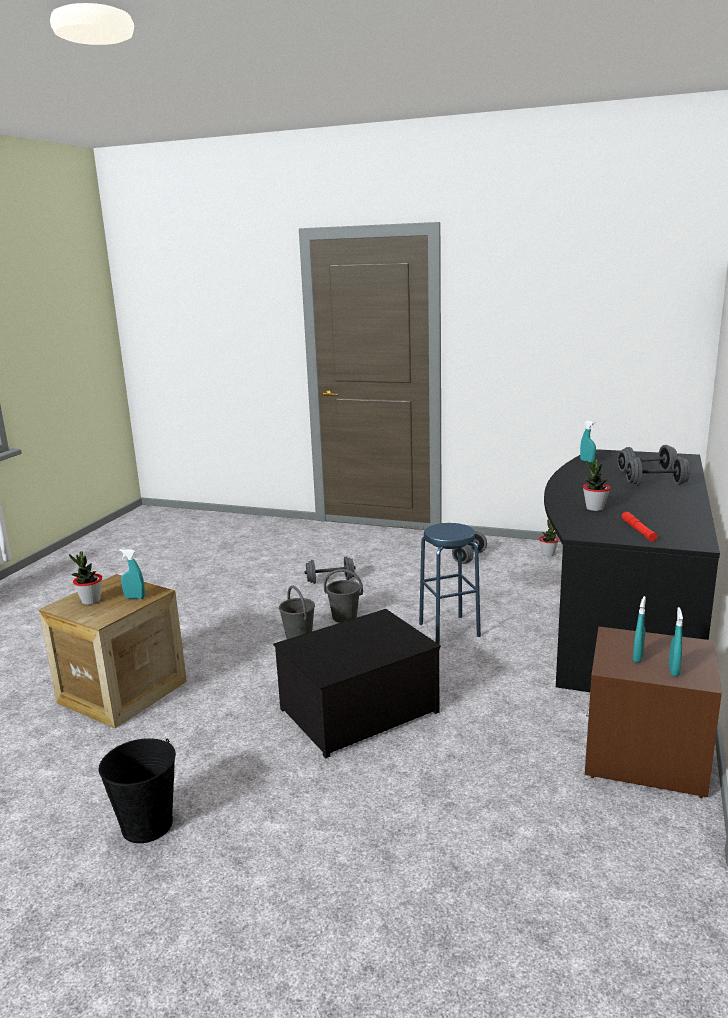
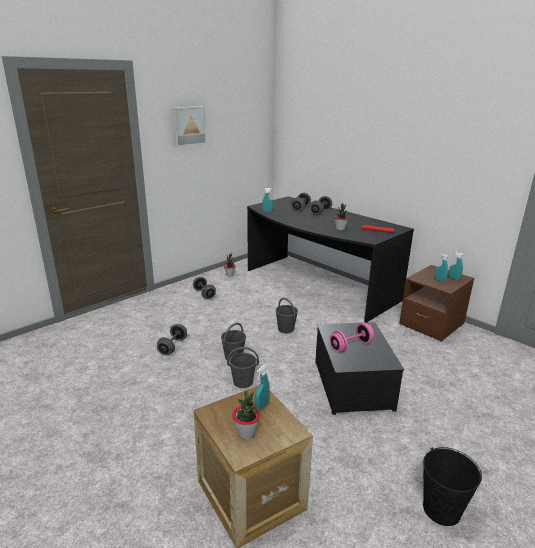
camera: 65 degrees left, 5 degrees up
(346, 641) = (351, 346): none -> pink dumbbell
(449, 630) = (285, 329): blue stool -> grey bucket
(520, 310) = (188, 126): none -> picture

